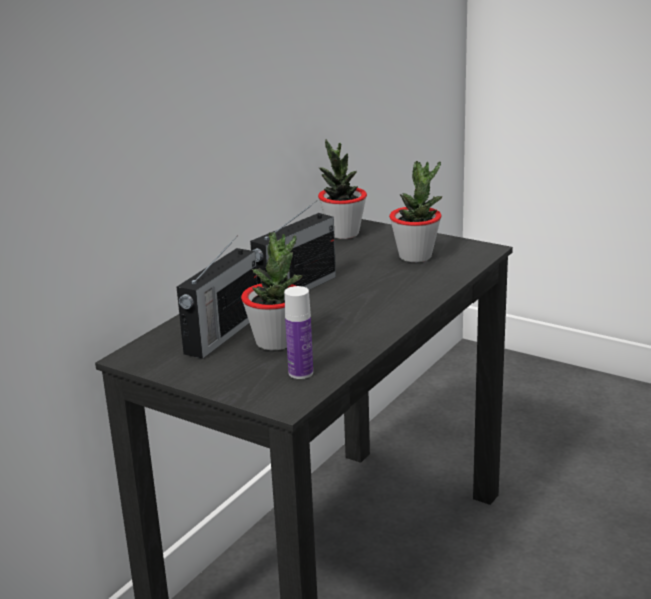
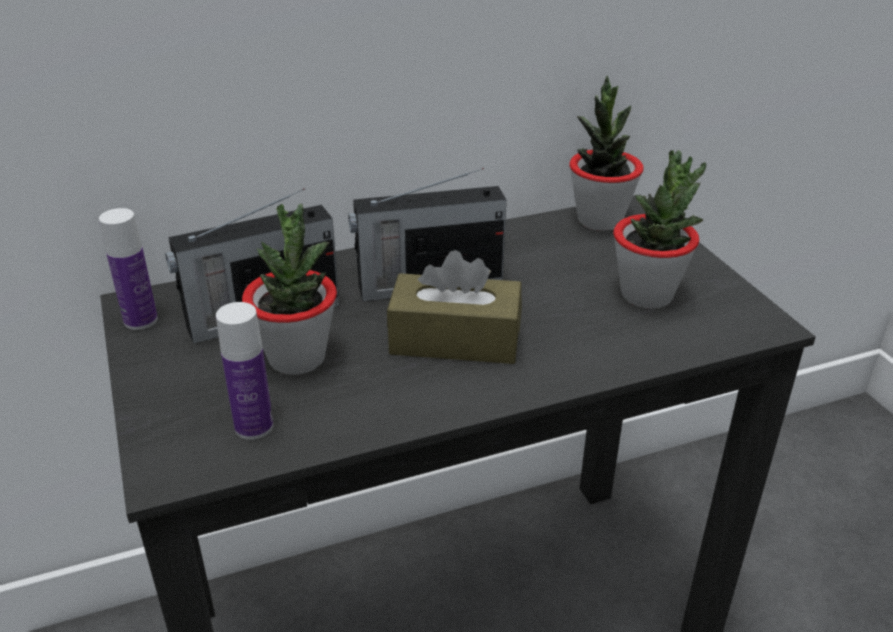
camera: 35 degrees right, 10 degrees up
(148, 362) = (140, 320): none -> bottle
(347, 305) = (455, 340): none -> brown tissue box

